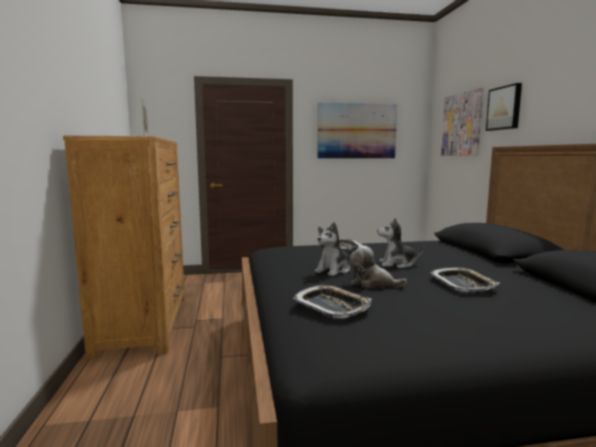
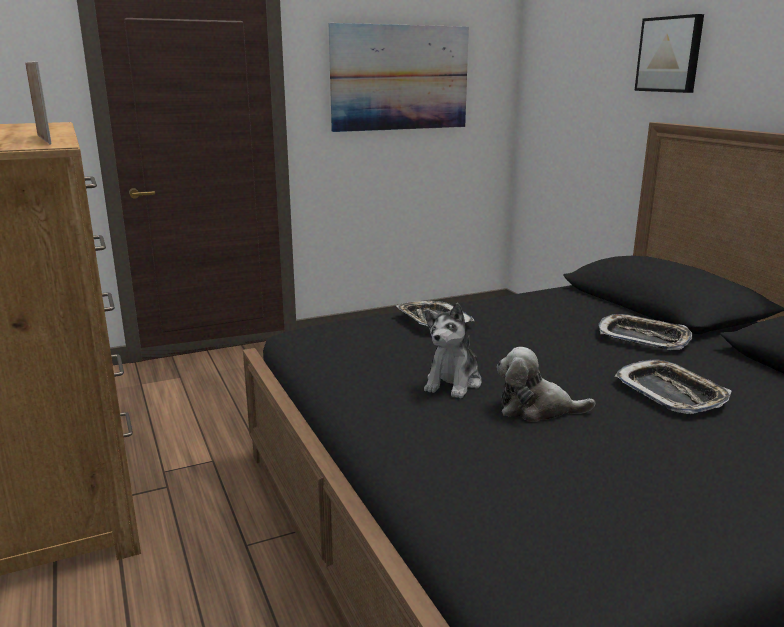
camera: 15 degrees left, 10 degrees up
(332, 306) = (505, 475): tray -> tray (643, 338)
(397, 264) = (546, 355): plush toy -> none
(462, 124) = (586, 72): picture -> none

